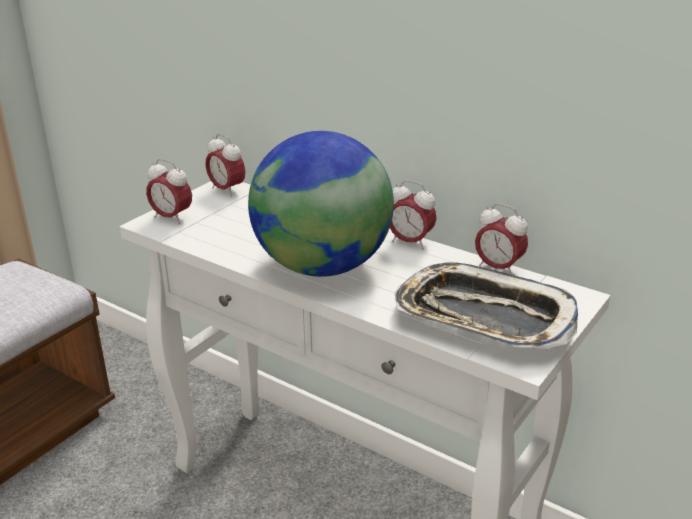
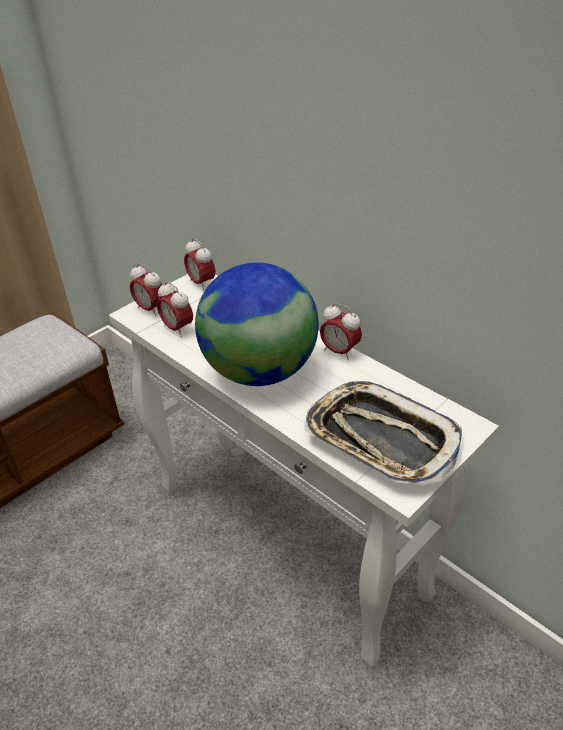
camera: 10 degrees right, 10 degrees up
(498, 268) = (407, 387): alarm clock -> alarm clock (177, 329)

